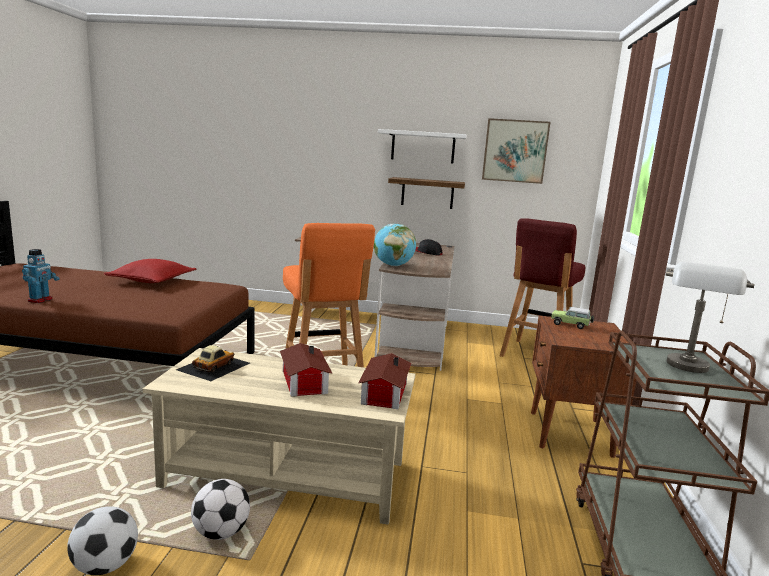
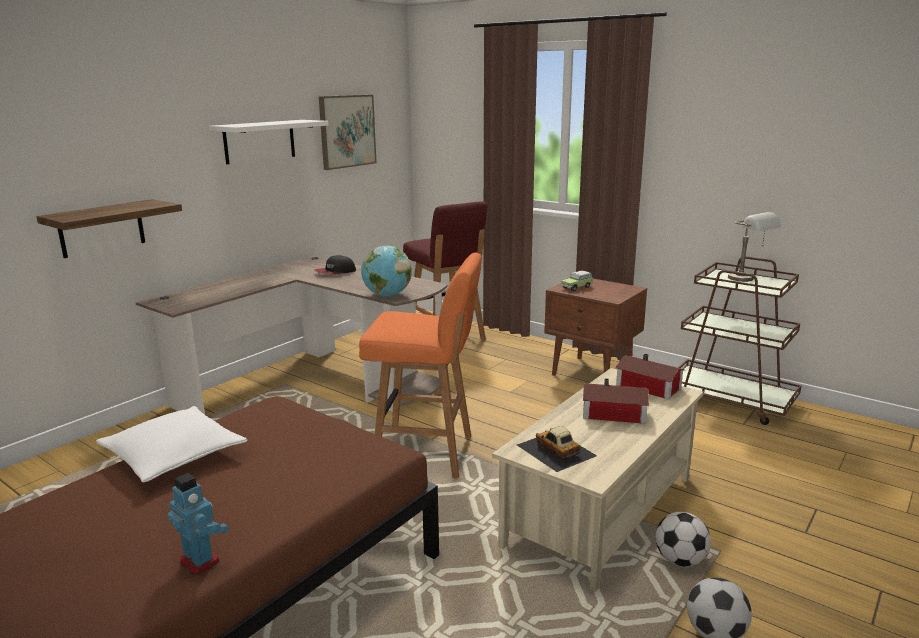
camera: 60 degrees left, 5 degrees up
(152, 280) = (174, 455): red pillow -> white pillow
(427, 193) = (274, 199): shelf -> shelf (102, 228)

